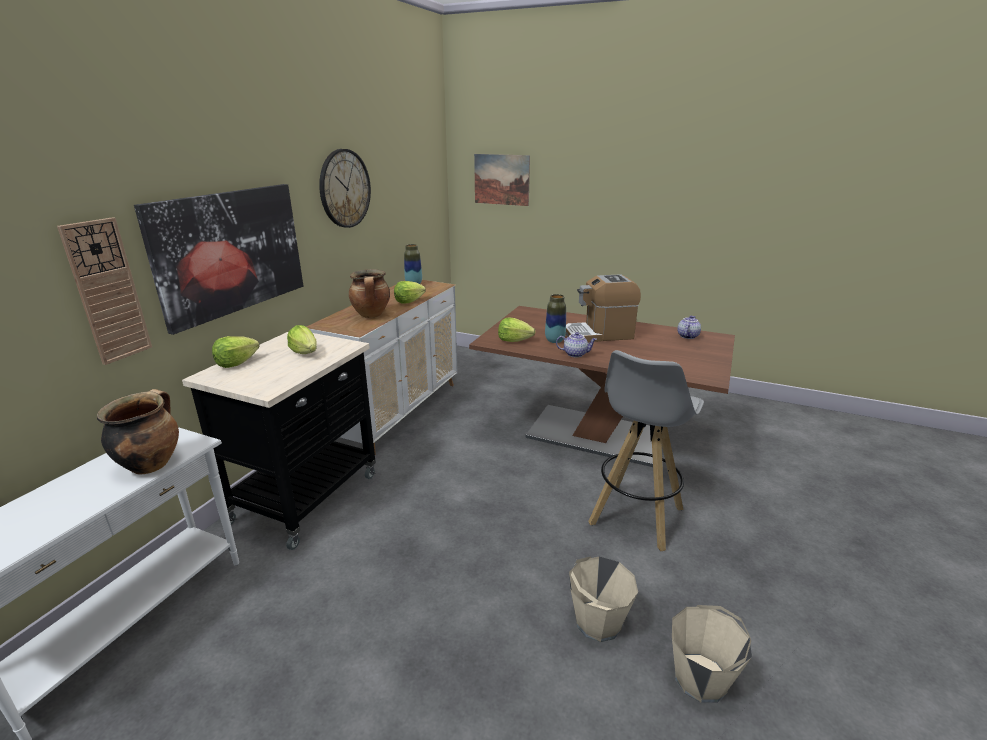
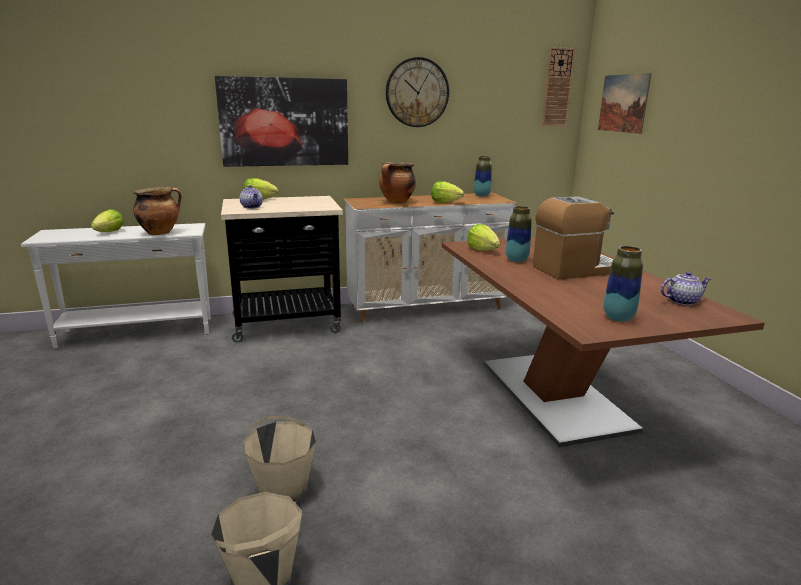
camera: 50 degrees right, 5 degrees down
(107, 291) = (187, 127): wall clock -> wall clock (557, 87)
(305, 352) = (299, 204): lettuce -> lettuce (109, 232)
(575, 354) = (506, 272): teapot -> teapot (252, 207)
(599, 334) = (575, 269): coffee machine -> coffee machine turned 120 degrees clockwise
(634, 516) = (454, 461): grey stool -> none
(697, 362) = (618, 318): none -> vase

